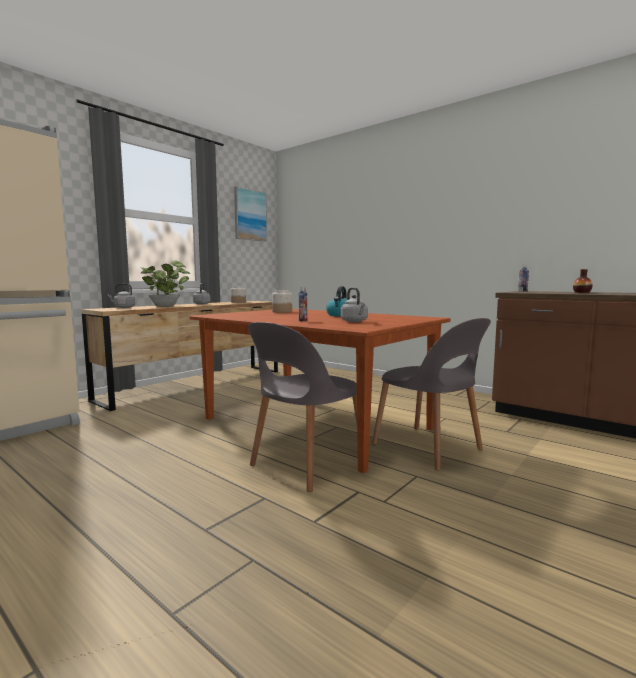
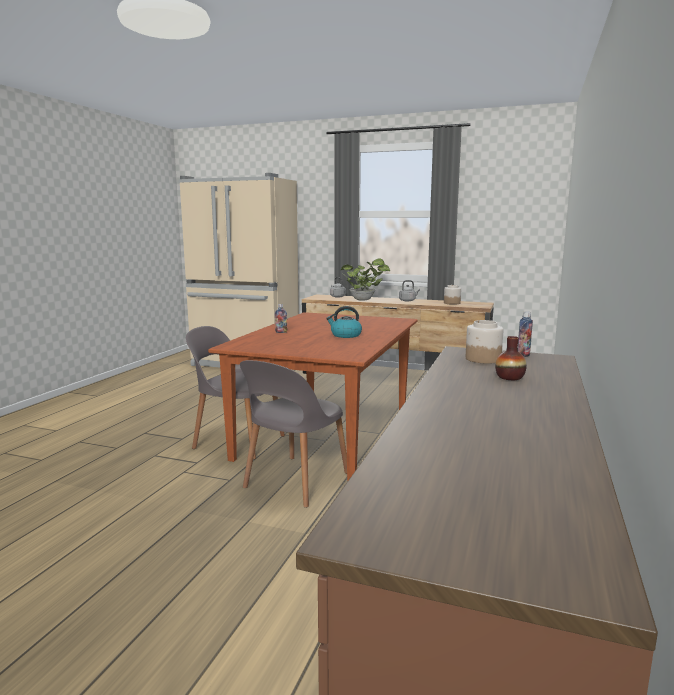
camera: 70 degrees right, 5 degrees up
(250, 215) = (516, 197): picture -> none
(282, 312) = (363, 321): jar -> jar (482, 359)
(355, 321) = (286, 341): grey kettle -> none

